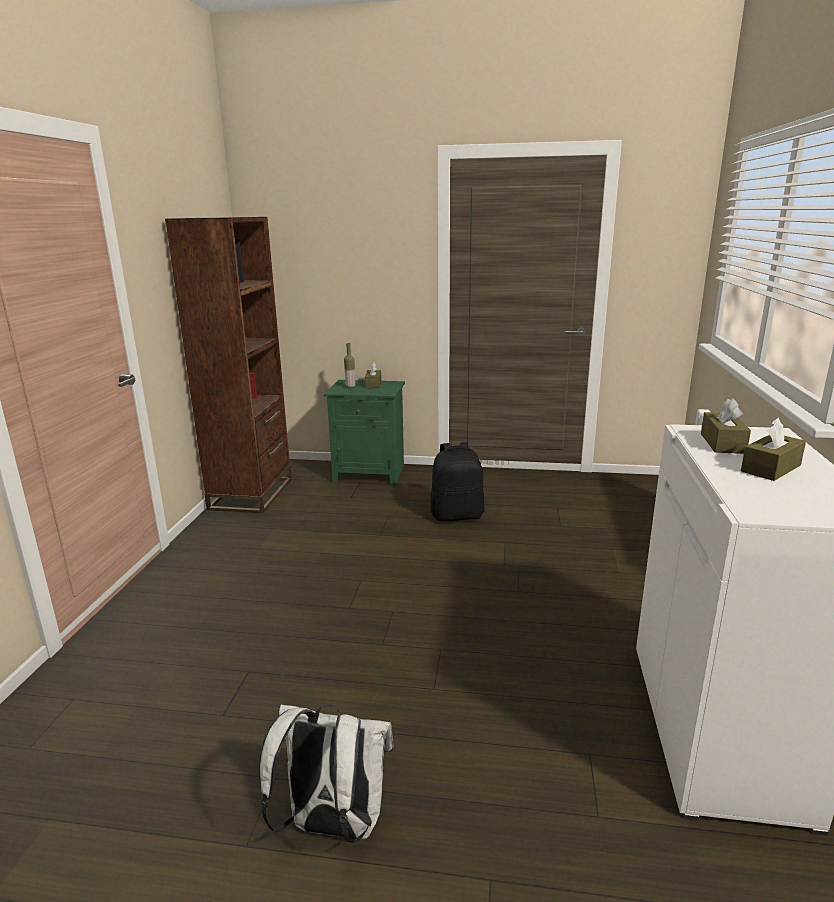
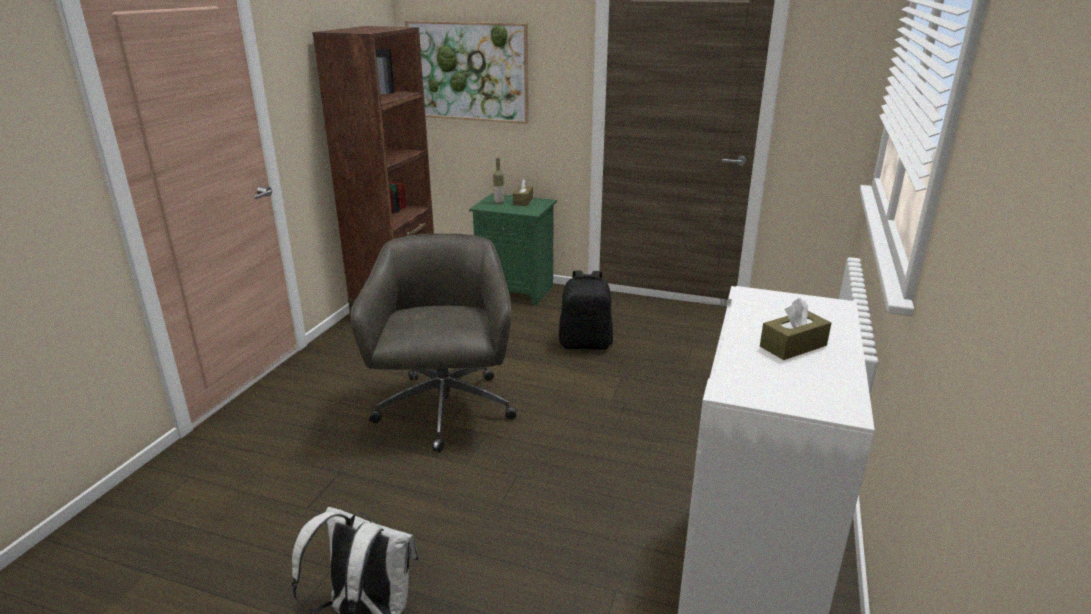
camera: 10 degrees right, 5 degrees up
(311, 262) = (468, 71): none -> picture
(341, 594) = (444, 411): none -> grey office chair
(722, 443) = (769, 313): brown tissue box -> none

